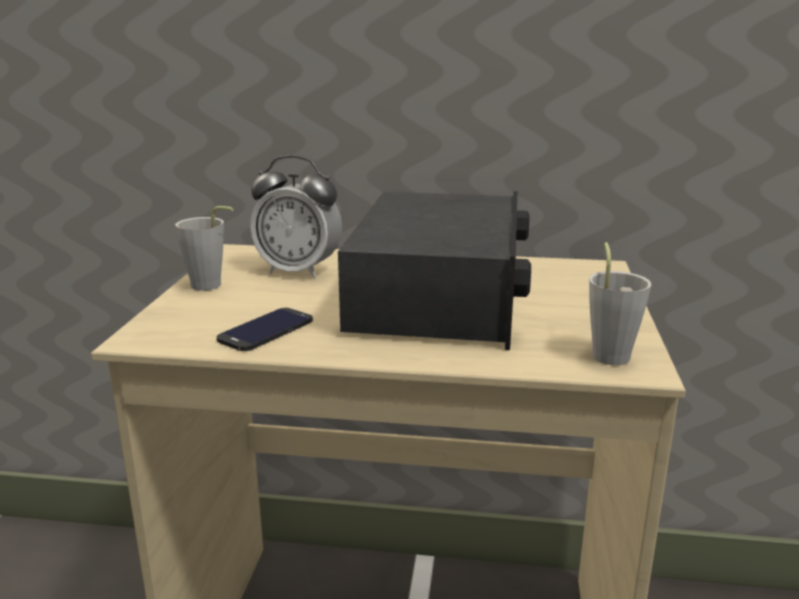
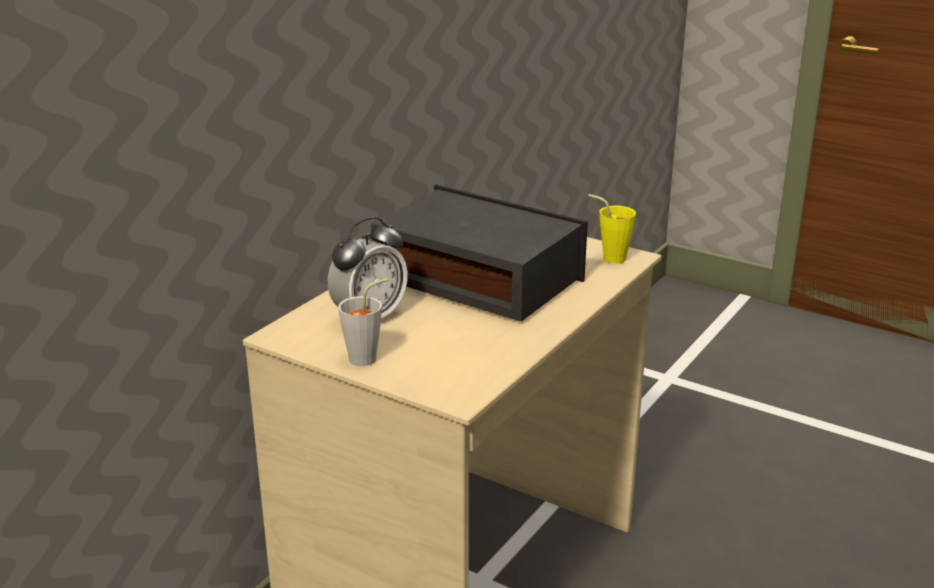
camera: 65 degrees left, 5 degrees up
(266, 330) = (487, 348): phone -> none
(610, 353) = (609, 257): grey cup -> yellow cup

